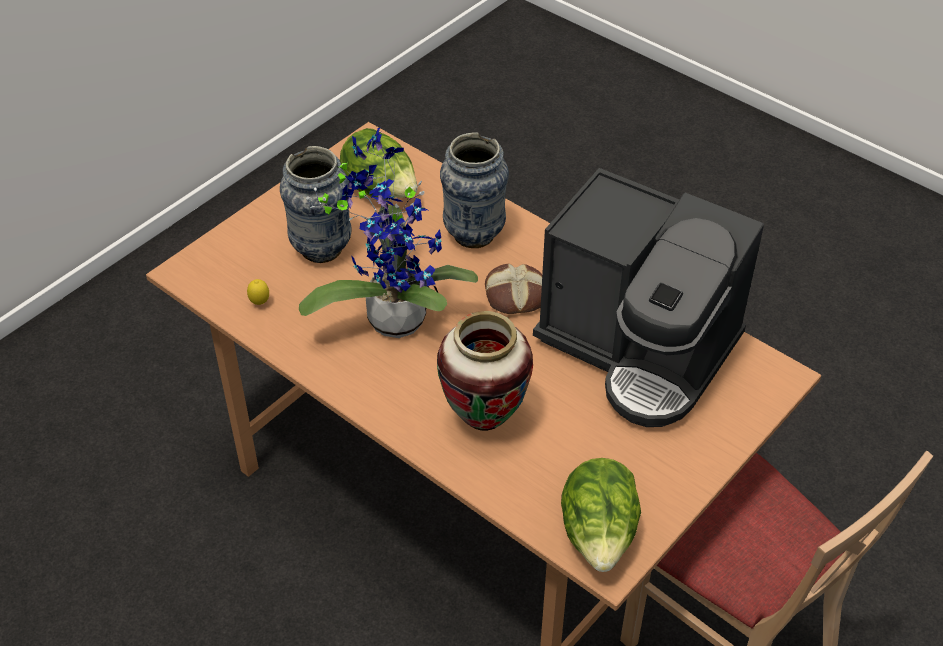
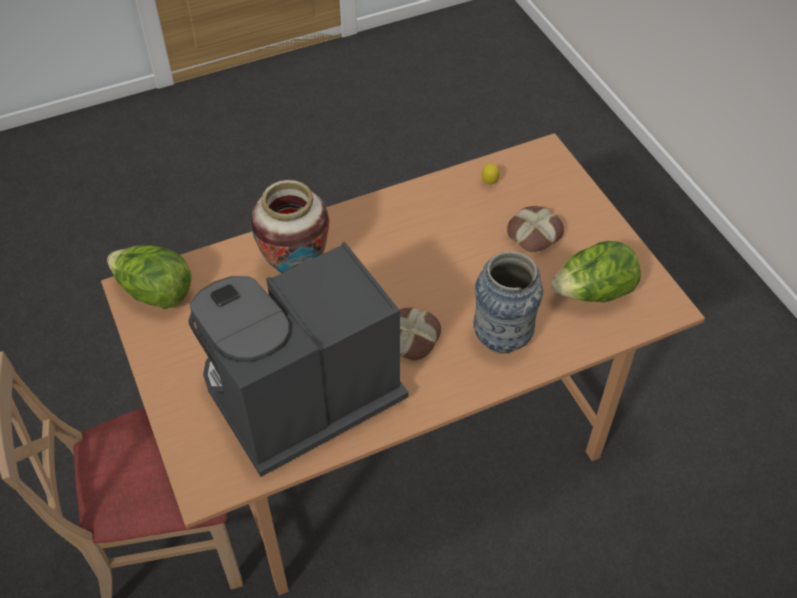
camera: 115 degrees right, 5 degrees up
(321, 249) = (533, 233): vase -> bread
(393, 314) = (434, 253): potted plant -> none

